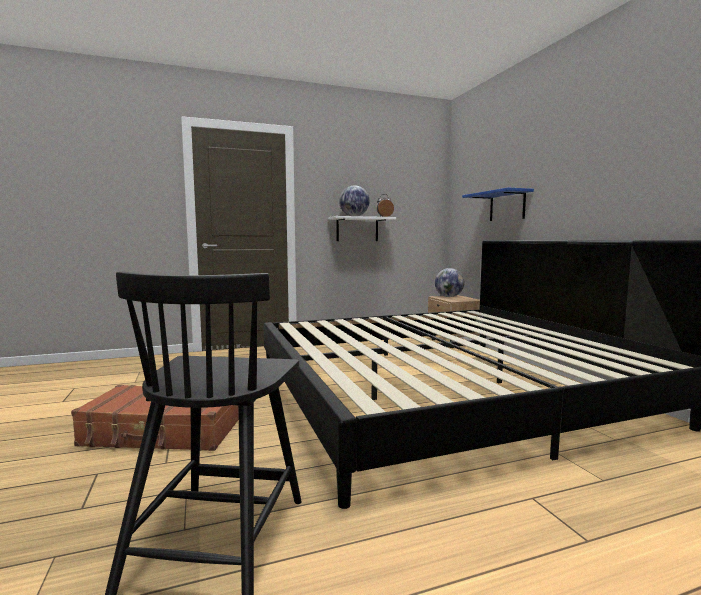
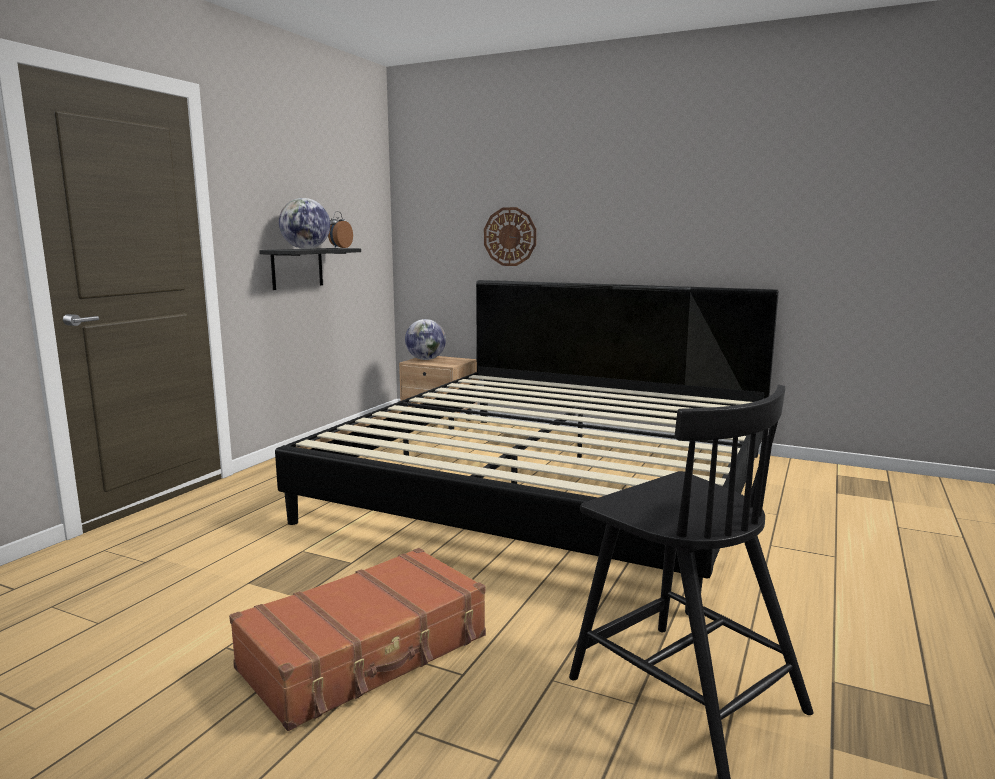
camera: 45 degrees left, 5 degrees up
(357, 229) = (297, 268): white shelf -> black shelf
(507, 206) = (510, 236): blue shelf -> wall clock

